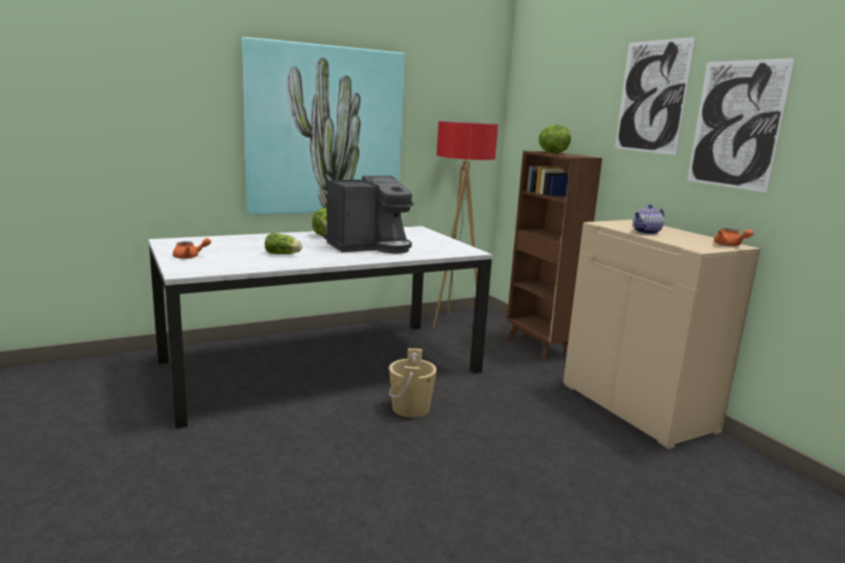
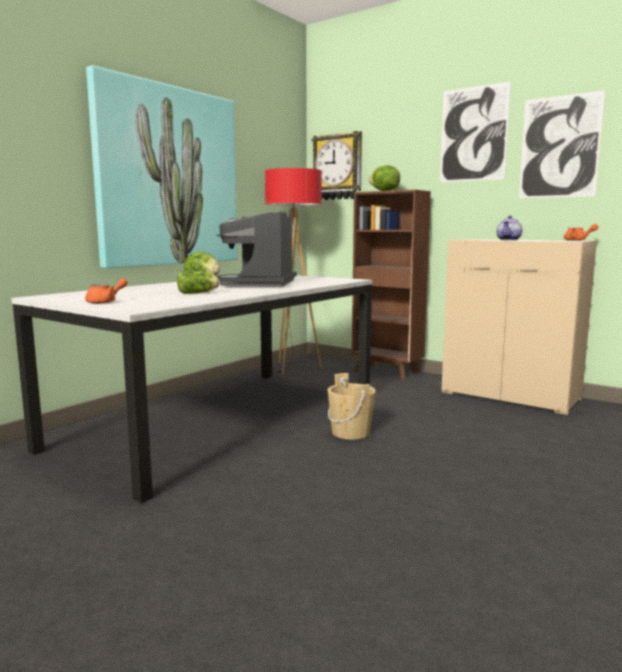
camera: 25 degrees left, 5 degrees down
(370, 246) = (262, 284): coffee machine -> coffee machine turned 150 degrees clockwise
(530, 117) = (338, 167): none -> wall clock

